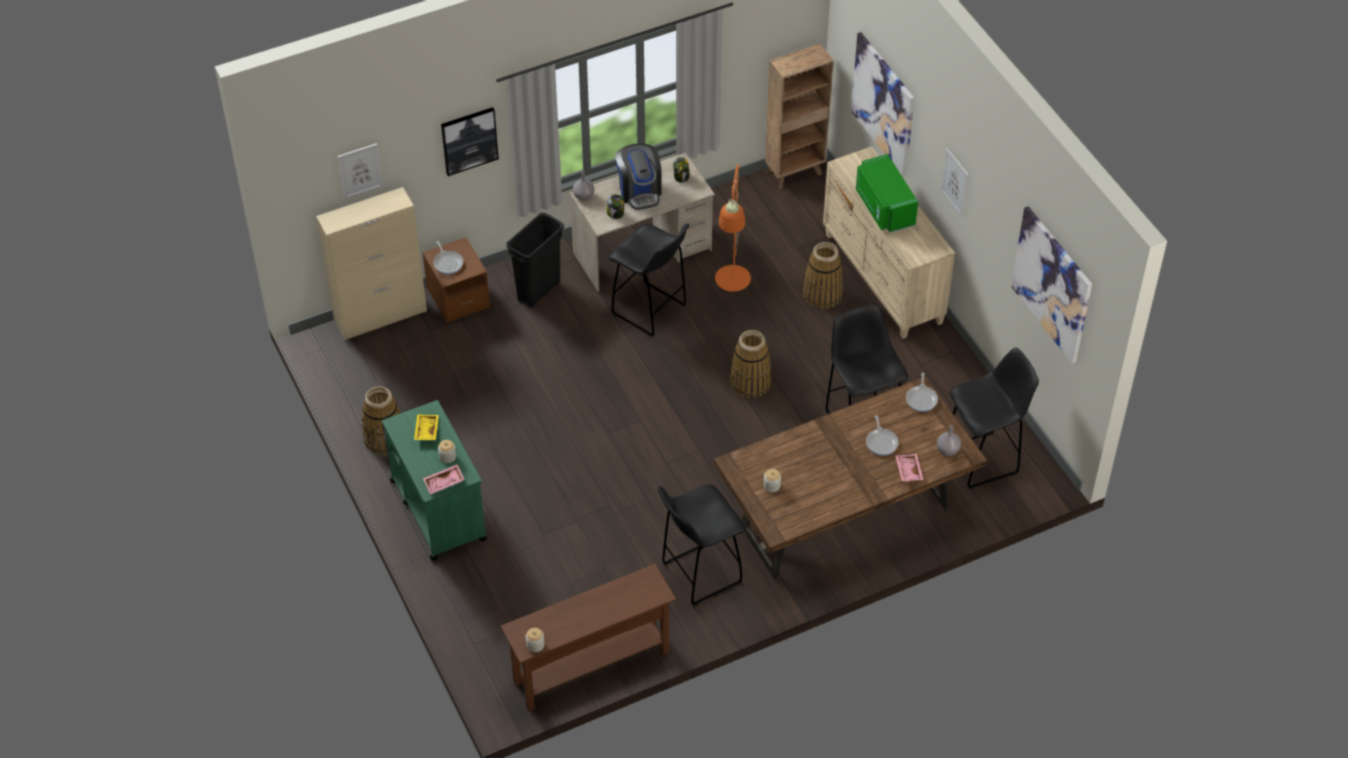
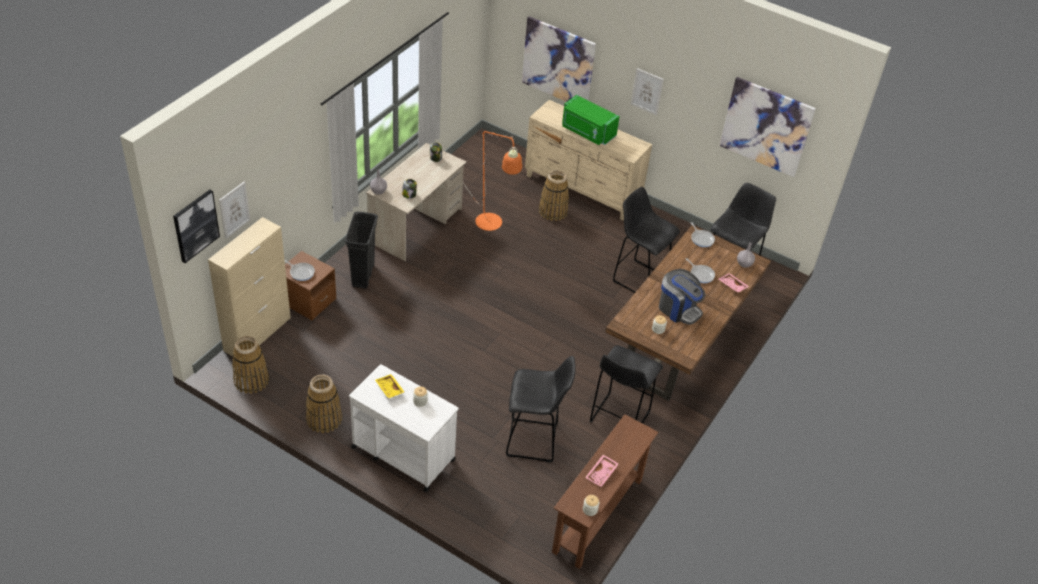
camera: 35 degrees left, 5 degrees down
(438, 509) = (402, 453): green cart -> white cart
(444, 483) = (432, 421): pink tray -> pink tray (602, 474)
(469, 140) = (300, 164): picture -> picture (195, 225)
(639, 191) = (414, 175): coffee machine -> coffee machine (678, 309)
(650, 310) = (451, 260): black stool -> black stool (534, 440)
(750, 382) = (551, 281): basket -> basket (251, 380)
(795, 172) = (477, 145): brown bookcase -> none

